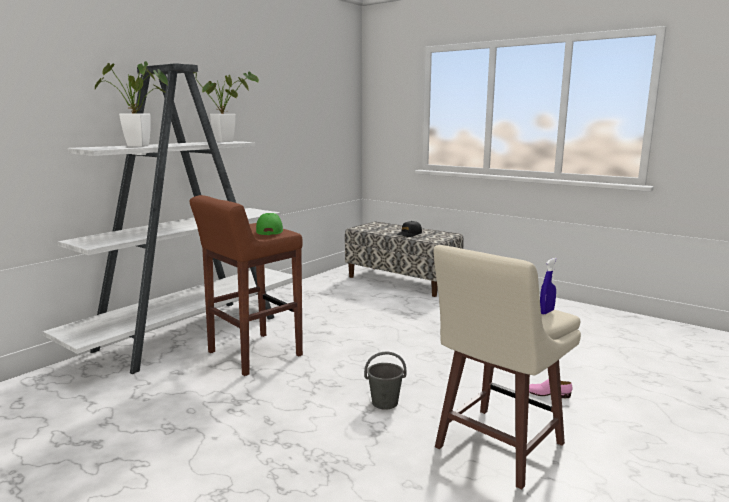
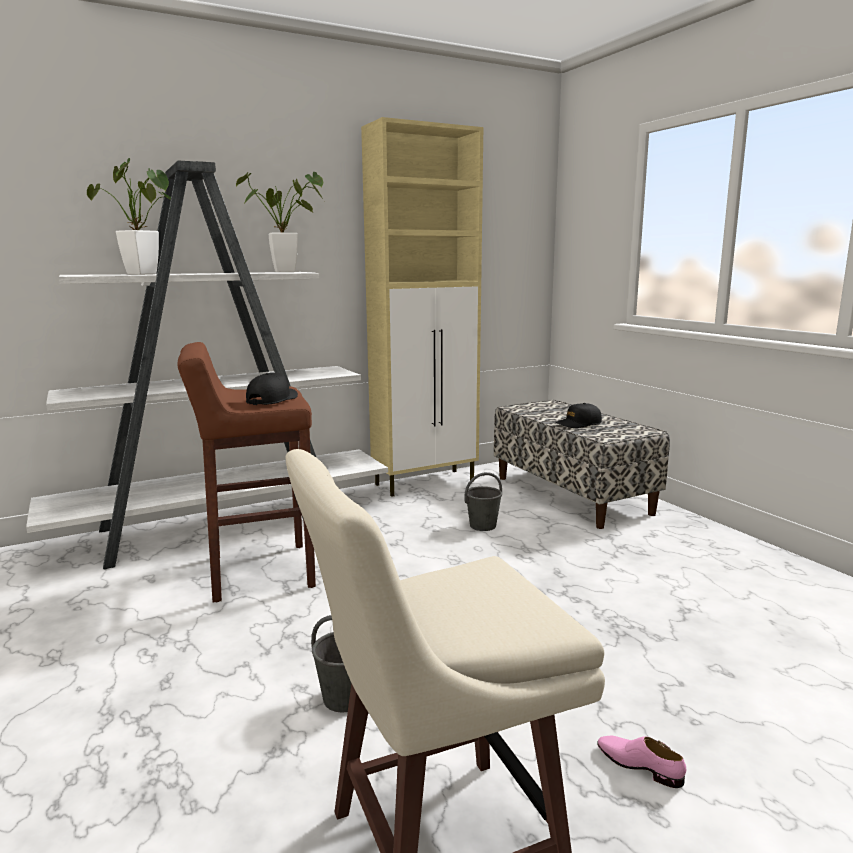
camera: 25 degrees right, 0 degrees up
(269, 231) = (272, 400): green cap -> black cap
(304, 286) = (426, 483): none -> beige cabinet
(368, 305) = (483, 525): none -> grey bucket
(546, 312) = (530, 616): blue spray bottle -> none

